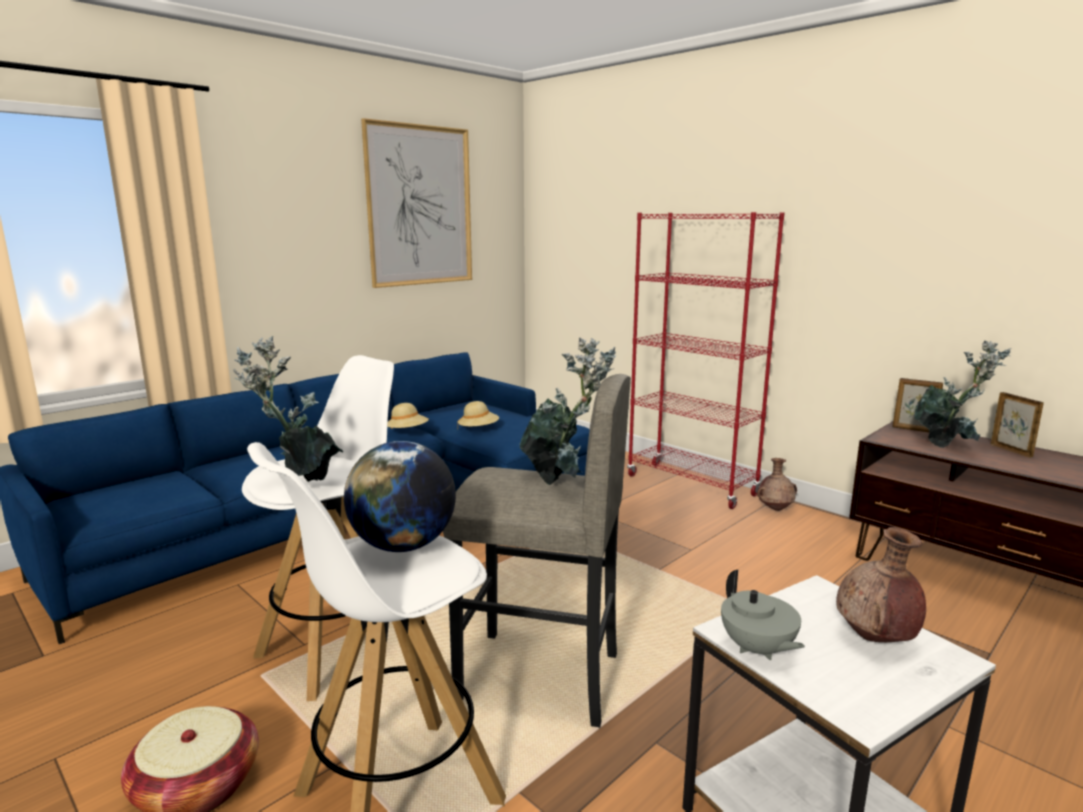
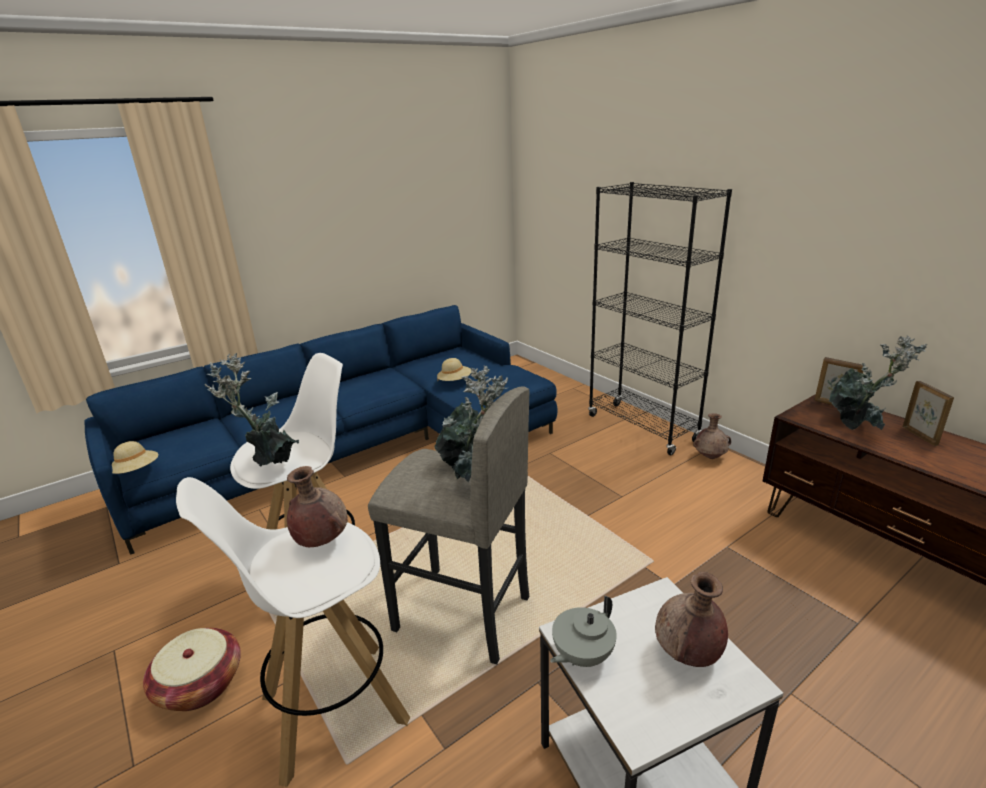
camera: 10 degrees right, 10 degrees up
(403, 546) = (321, 540): globe -> brown vase
(407, 432) = (396, 383): beige hat -> beige hat (137, 471)
(420, 206) = (412, 177): picture -> none
(691, 485) = (642, 428): red bookcase -> black bookcase
(757, 649) = (582, 655): grey teapot -> grey teapot turned 60 degrees clockwise

